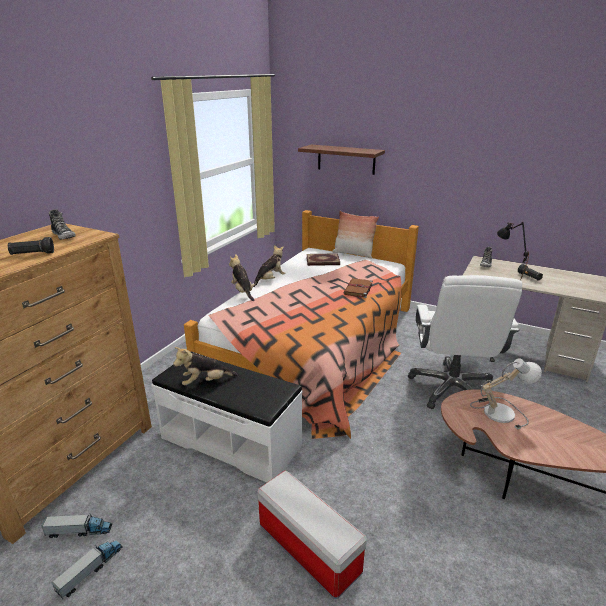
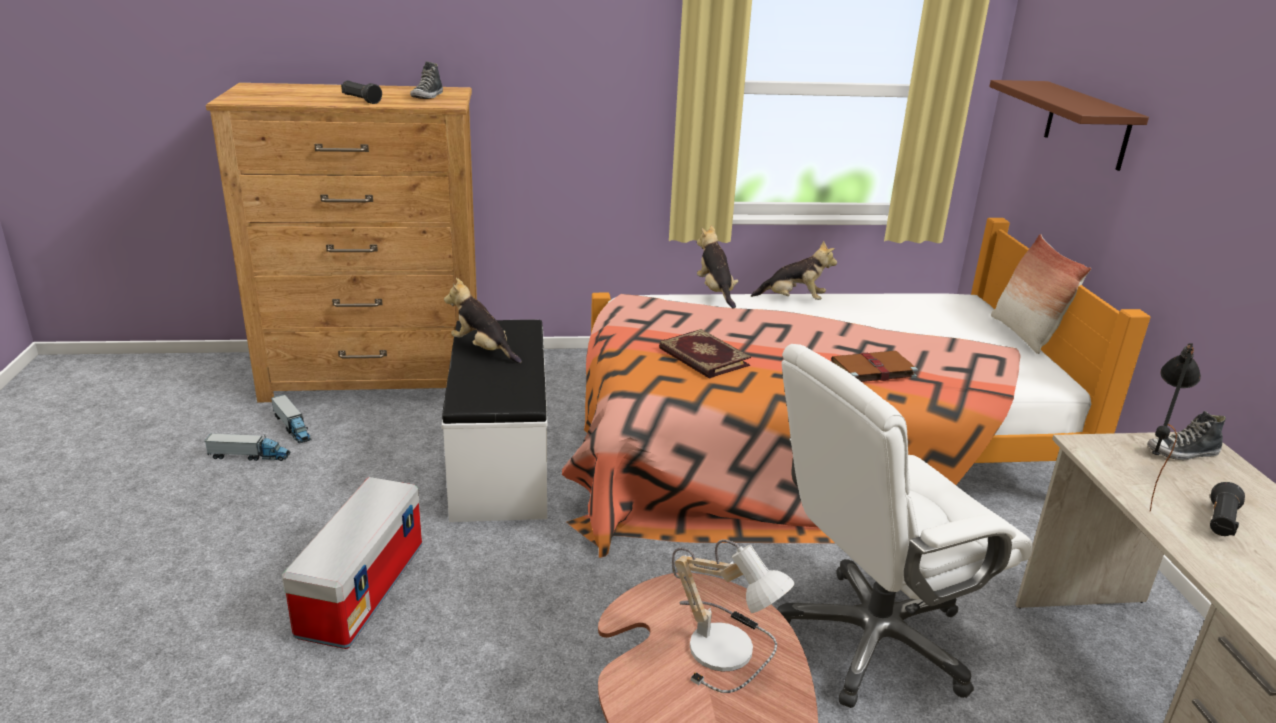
camera: 55 degrees right, 0 degrees up
(243, 292) = (715, 292): plush toy -> plush toy turned 45 degrees counterclockwise
(323, 261) = (935, 318): book -> book (702, 357)

